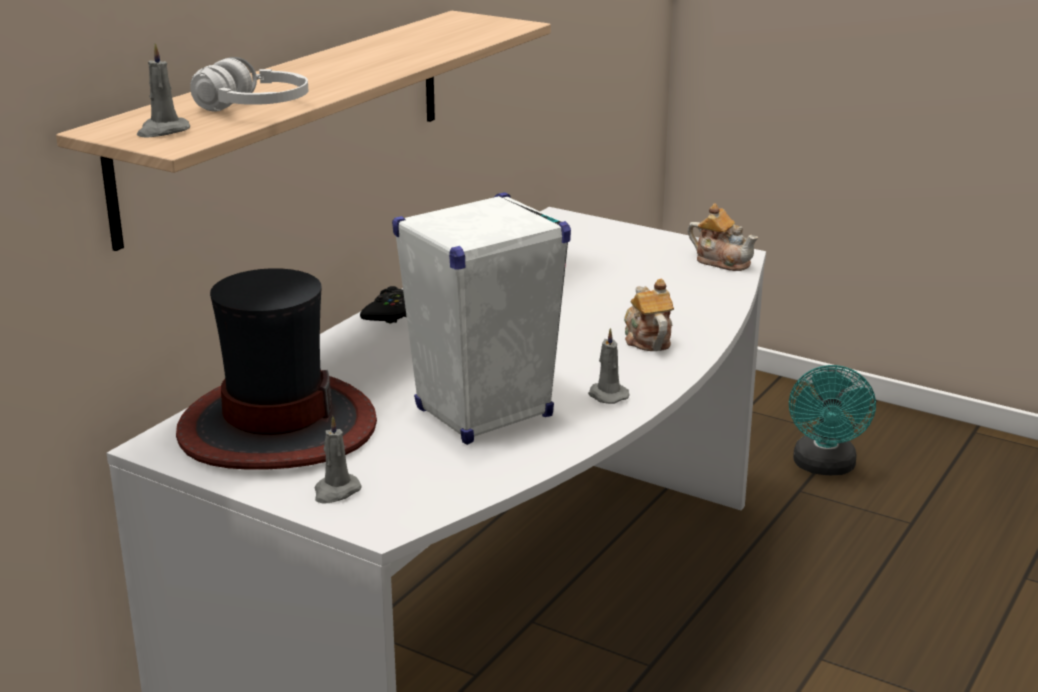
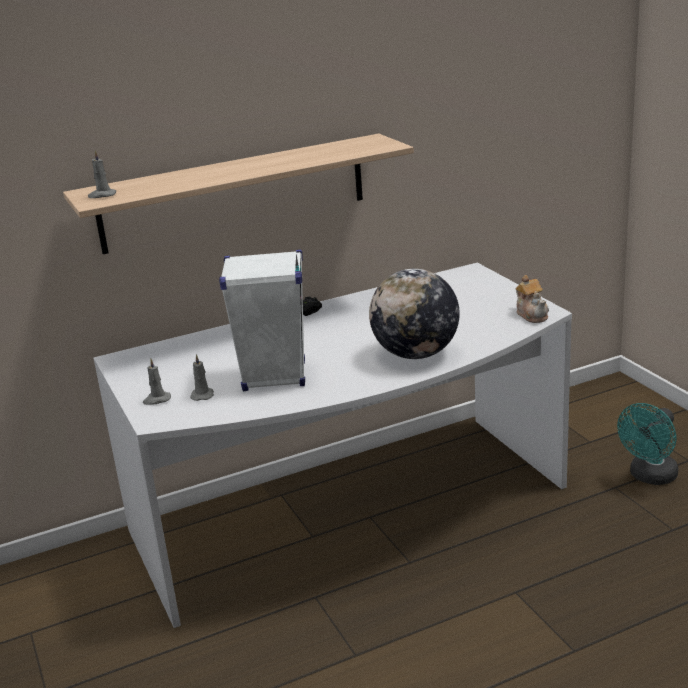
camera: 35 degrees right, 0 degrees up
(254, 109) = (161, 187): white headphones -> none
(276, 427) = (173, 361): hat -> none
(606, 395) = (348, 381): grey candle -> grey candle (202, 395)
(646, 339) = (416, 354): teapot -> globe

